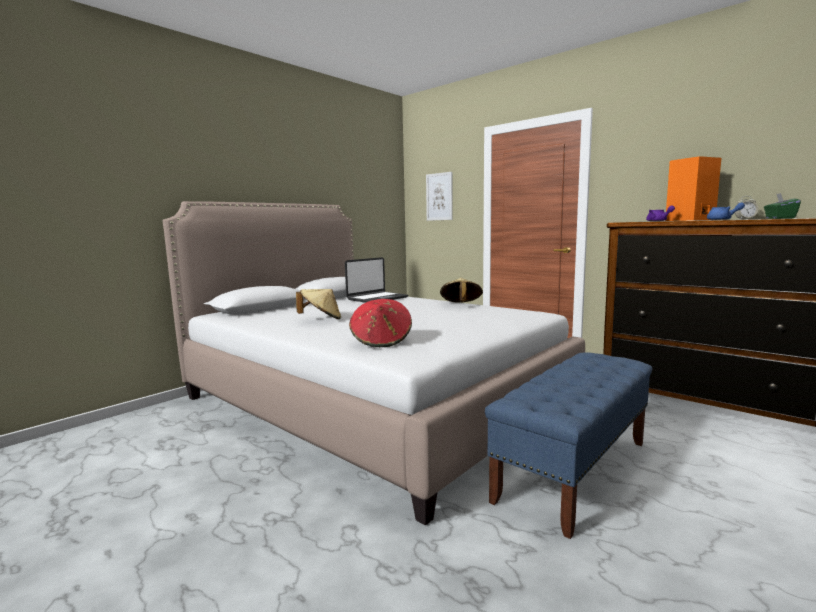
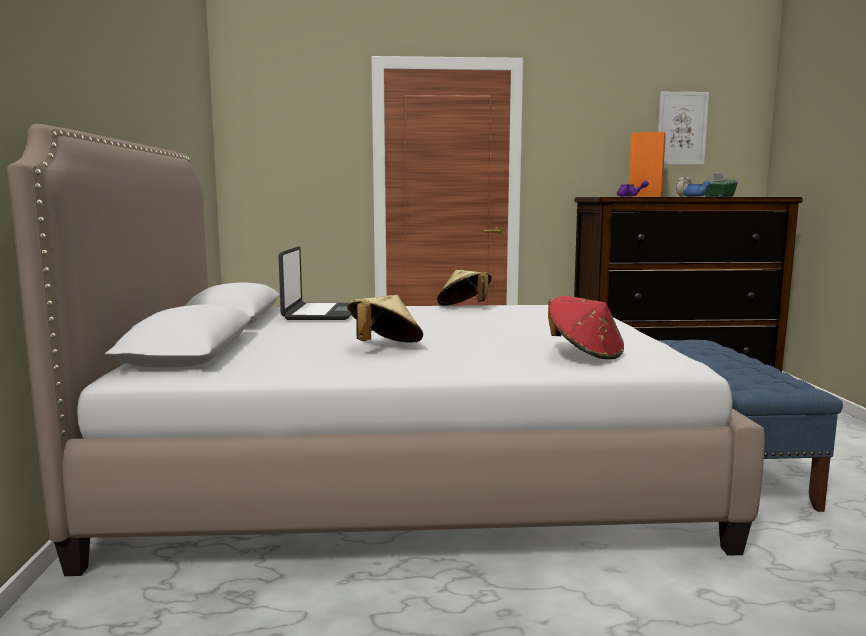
camera: 45 degrees left, 0 degrees up
(439, 196) = (291, 151): picture -> picture (681, 128)

